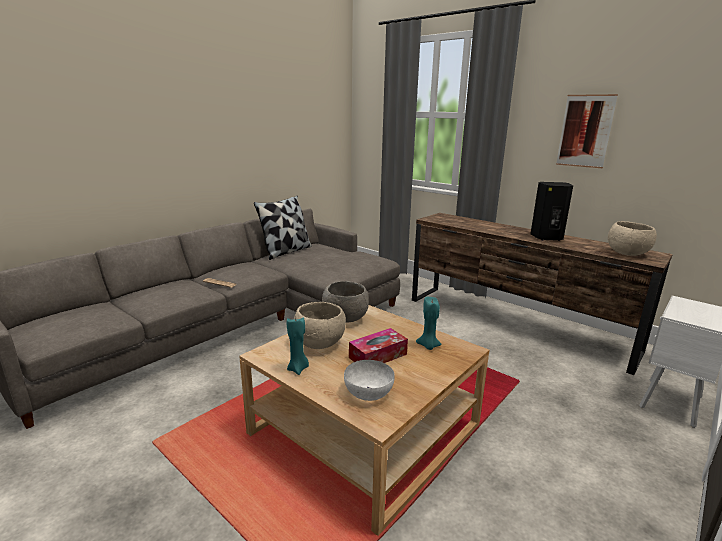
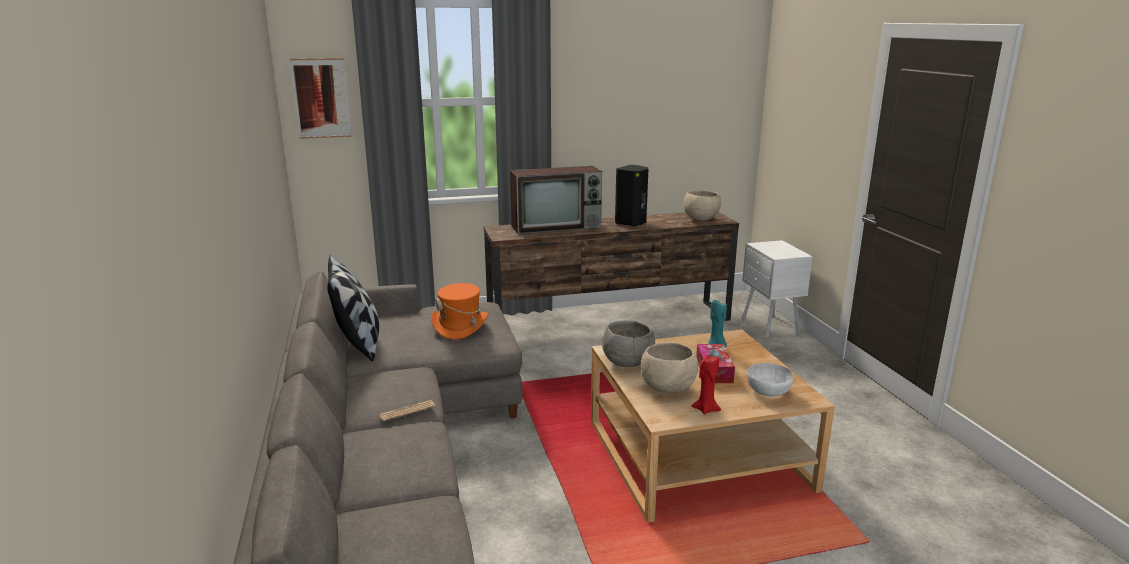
camera: 55 degrees left, 0 degrees up
(298, 369) = (705, 409): turquoise candle -> red candle
(338, 263) = (460, 326): none -> orange hat
(483, 224) = (557, 226): none -> television
(585, 131) = (620, 110): picture -> picture (321, 98)

